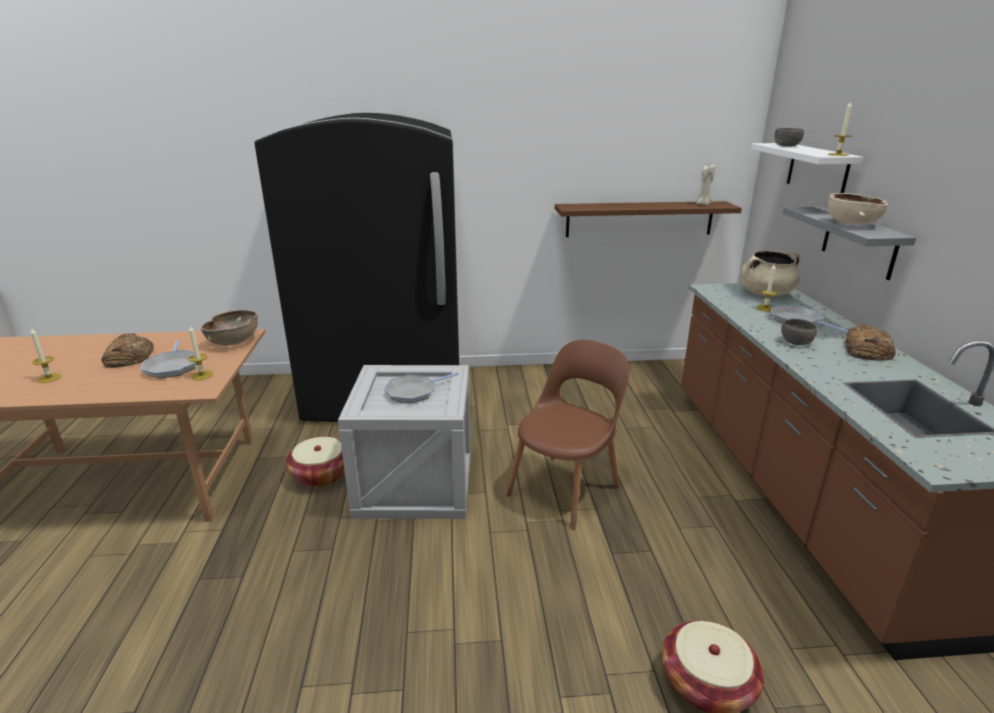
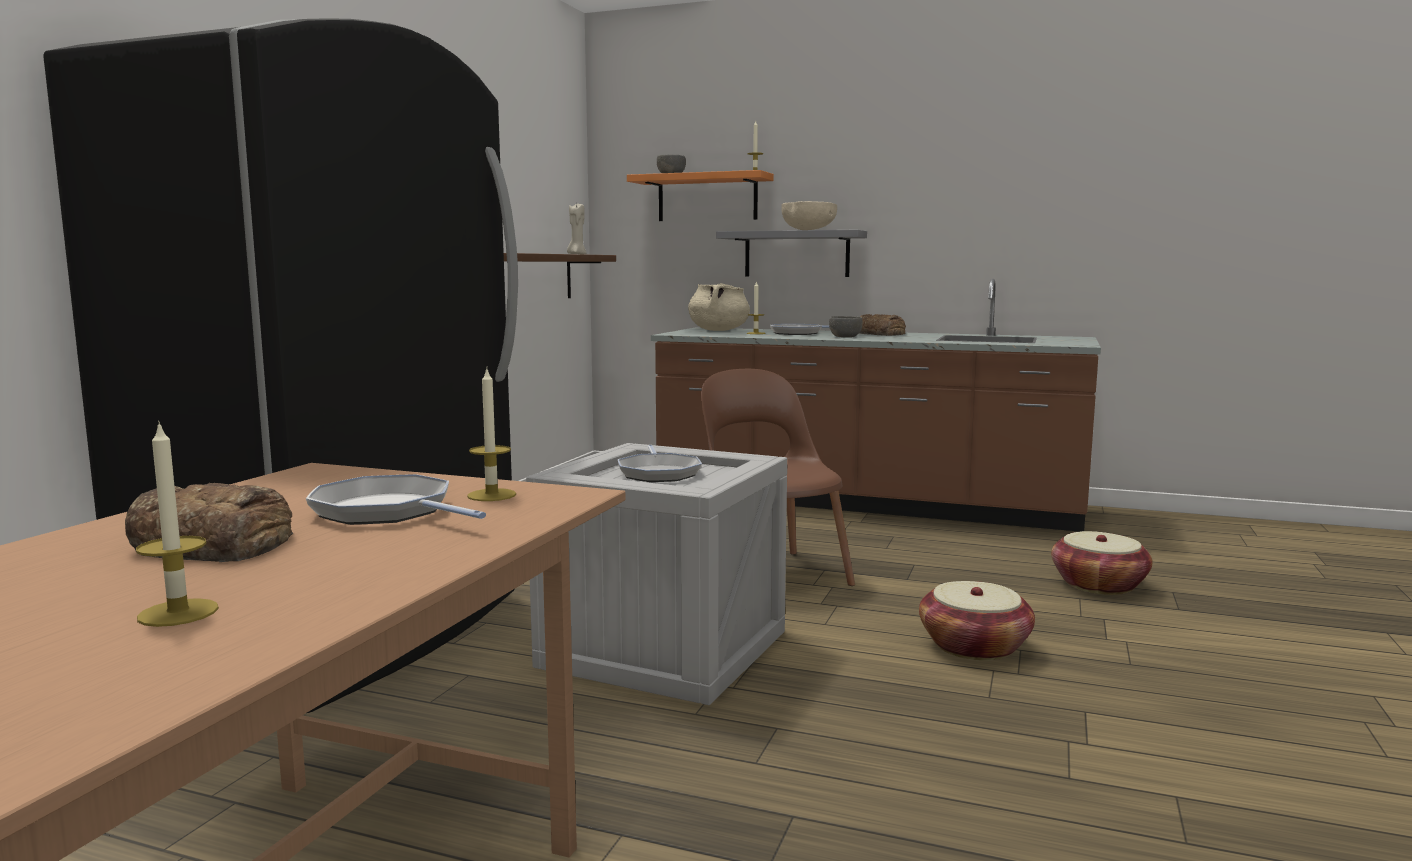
camera: 65 degrees left, 15 degrees down
(172, 366) = (388, 511): frying pan -> frying pan turned 150 degrees counterclockwise
(234, 341) = (340, 477): brown bowl -> none
(321, 475) = (545, 718): basket -> basket (974, 646)
(817, 170) = (707, 198): white shelf -> orange shelf

